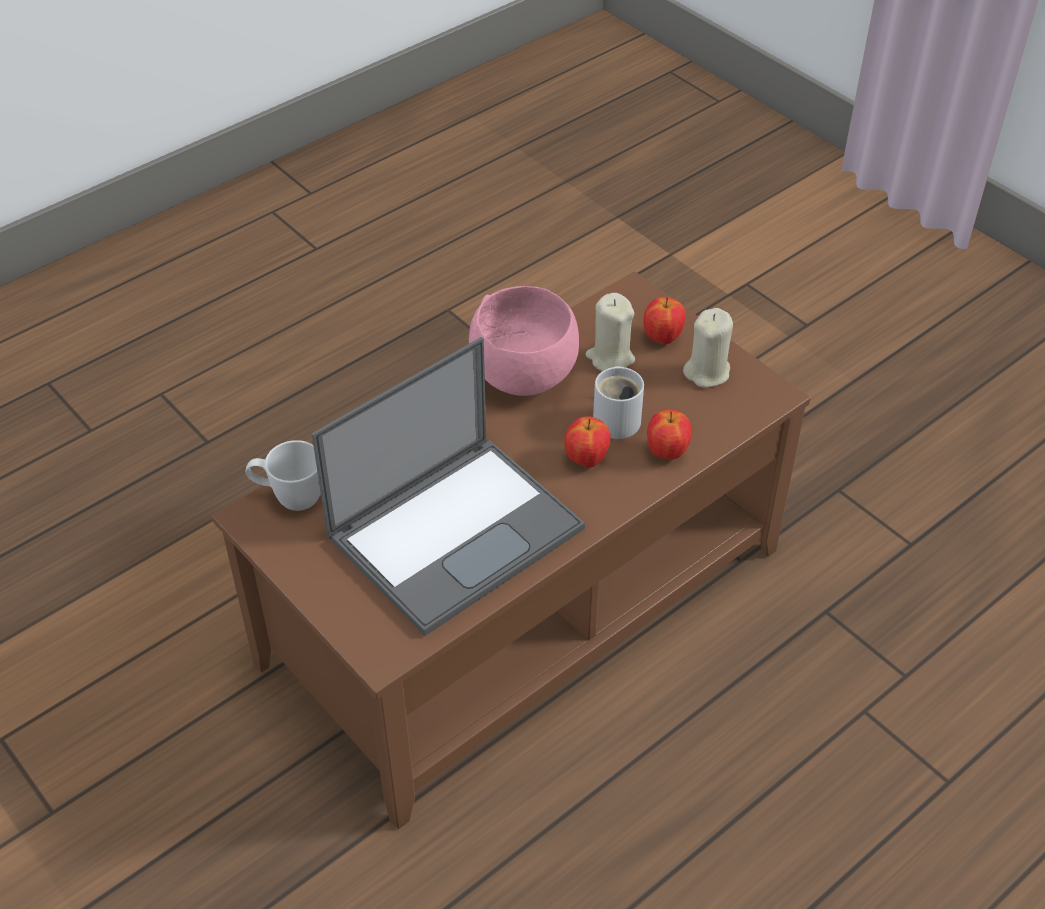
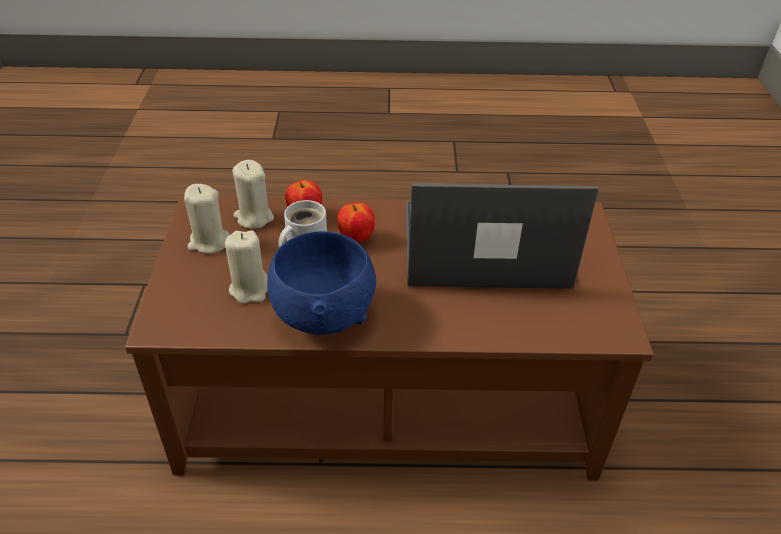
camera: 140 degrees left, 5 degrees down
(289, 498) = (583, 330): white mug -> none
(525, 376) = (324, 313): pink bowl -> blue bowl
(662, 338) = (196, 280): apple -> none
(708, 419) = (254, 217): none -> beige candle

